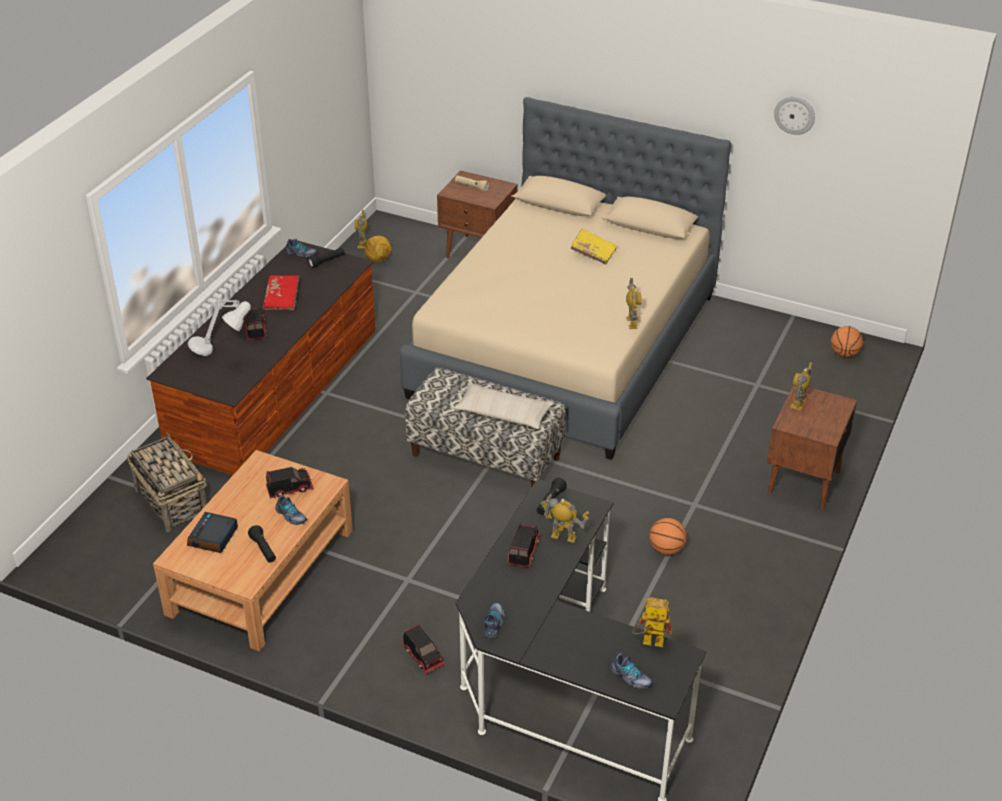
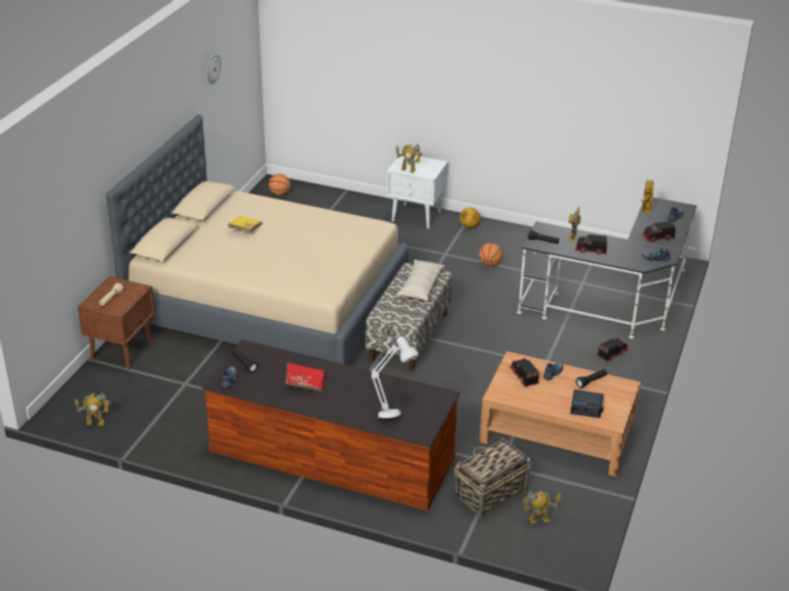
camera: 95 degrees left, 5 degrees down
(255, 329) = (352, 393): toy truck -> toy truck (658, 238)
(378, 260) = (126, 410): football -> football (469, 226)
(632, 323) = (339, 214): toy robot -> toy robot (539, 519)
(802, 482) = (417, 216): brown nightstand -> white nightstand

